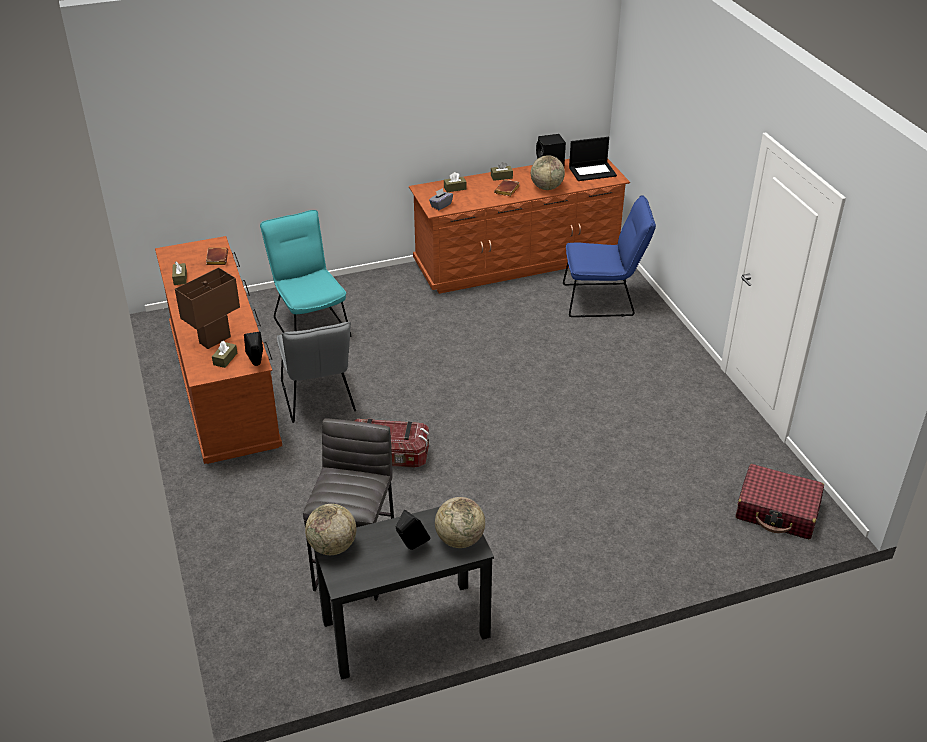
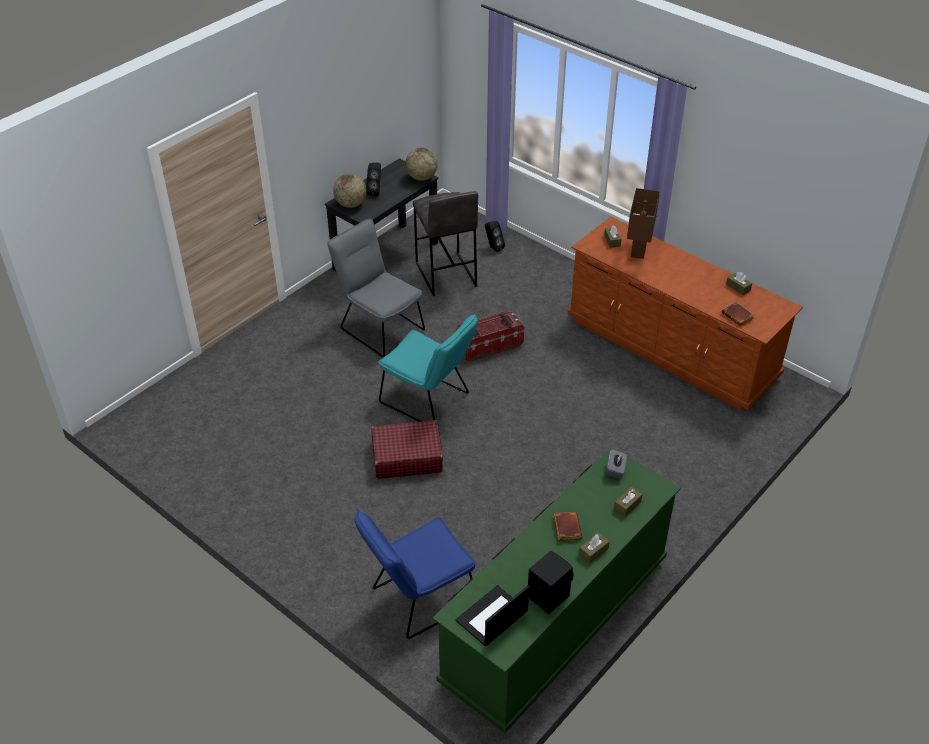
camera: 150 degrees right, 5 degrees up
(256, 365) = (585, 245): black speaker -> black speaker (493, 248)
(310, 324) = (676, 435): turquoise chair -> turquoise chair (429, 400)
(319, 400) = (586, 368): grey chair -> grey chair (378, 326)
(517, 261) = (555, 620): brown dresser -> green dresser
(546, 187) = (526, 555): globe -> none
(777, 511) = (163, 420): red suitcase -> red suitcase (406, 457)

